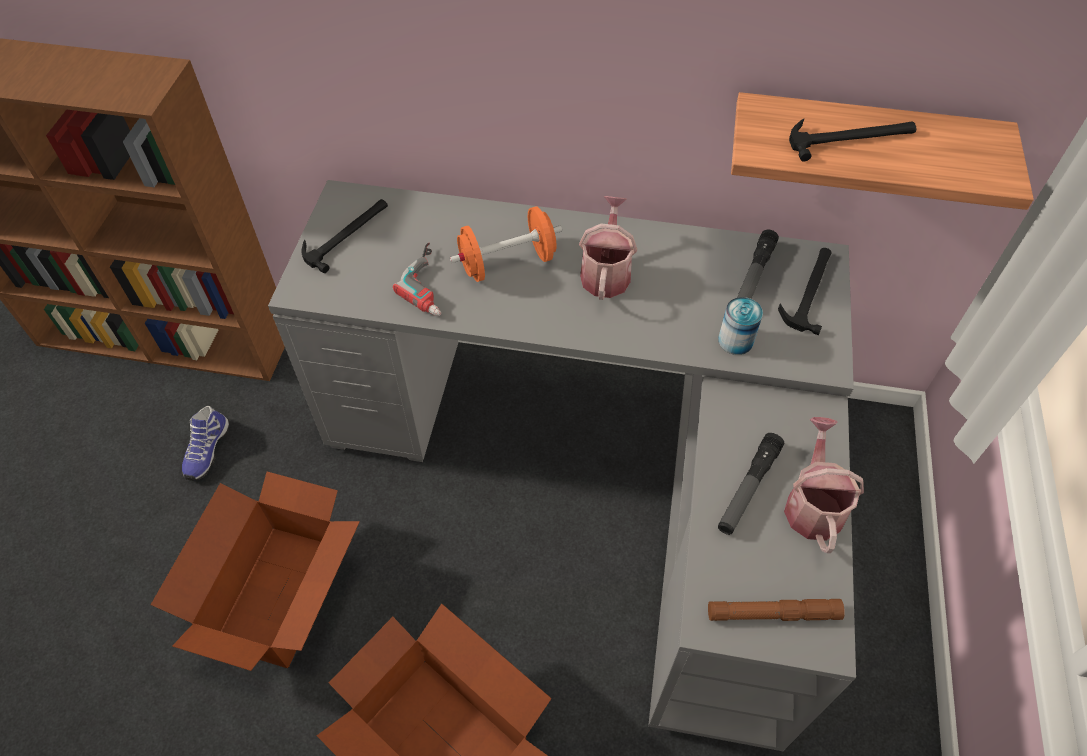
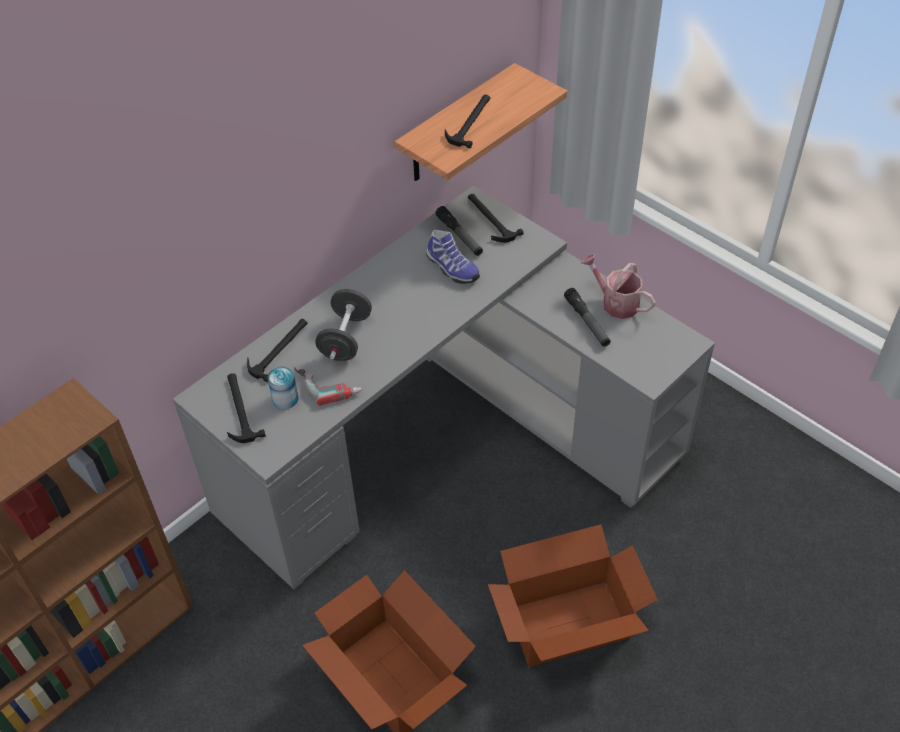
camera: 55 degrees left, 5 degrees down
(206, 450) = (223, 679): shoe -> shoe (451, 268)
(449, 219) = (279, 349): none -> hammer
(507, 263) = (345, 338): orange dumbbell -> black dumbbell
(606, 272) = (397, 297): watering can -> none
(735, 340) = (497, 269): can -> can (285, 399)
(773, 613) = (662, 353): brown flashlight -> none

